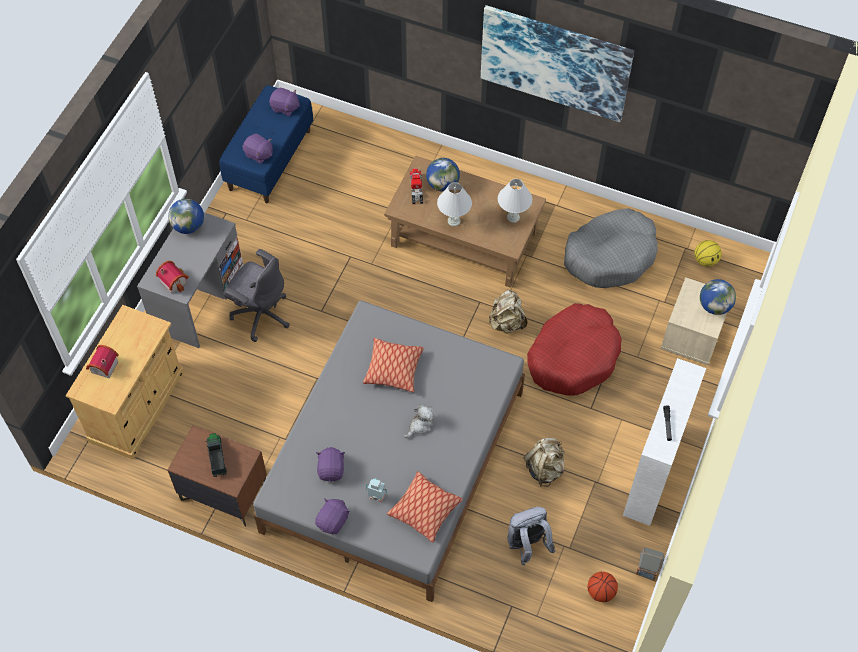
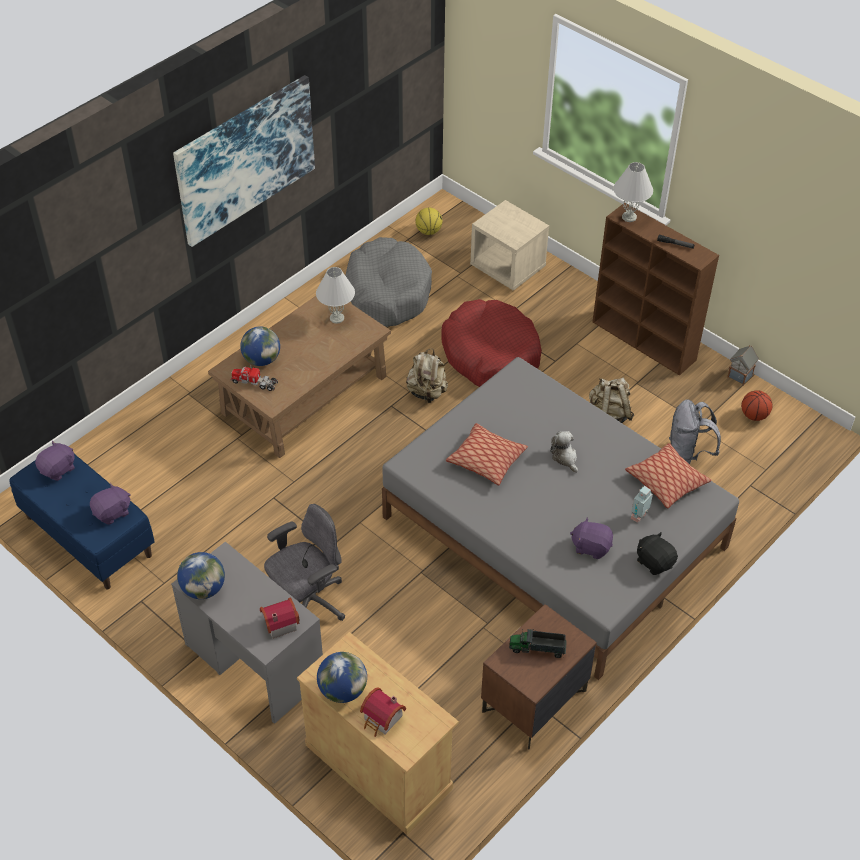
camera: 70 degrees left, 10 degrees down
(333, 521) = (654, 562): purple plush toy -> black plush toy
(454, 221) = (315, 364): white table lamp -> white table lamp (629, 217)
(653, 475) = (644, 341): white bookcase -> brown bookcase
(714, 306) = (513, 216): globe -> globe (342, 690)

